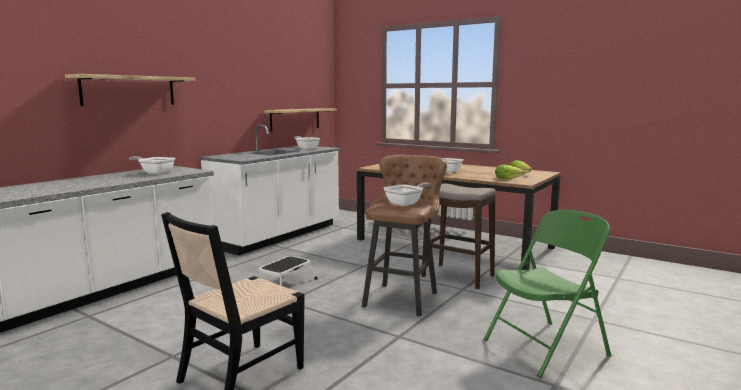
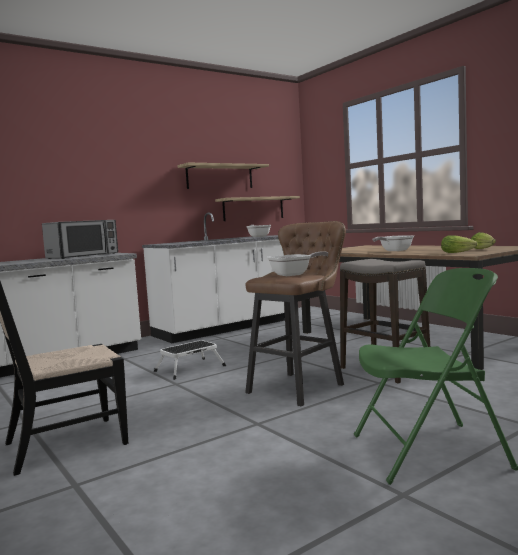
camera: 20 degrees right, 5 degrees down
(129, 91) = (68, 181): shelf -> shelf (220, 177)
(155, 172) = (83, 256): frying pan -> microwave

